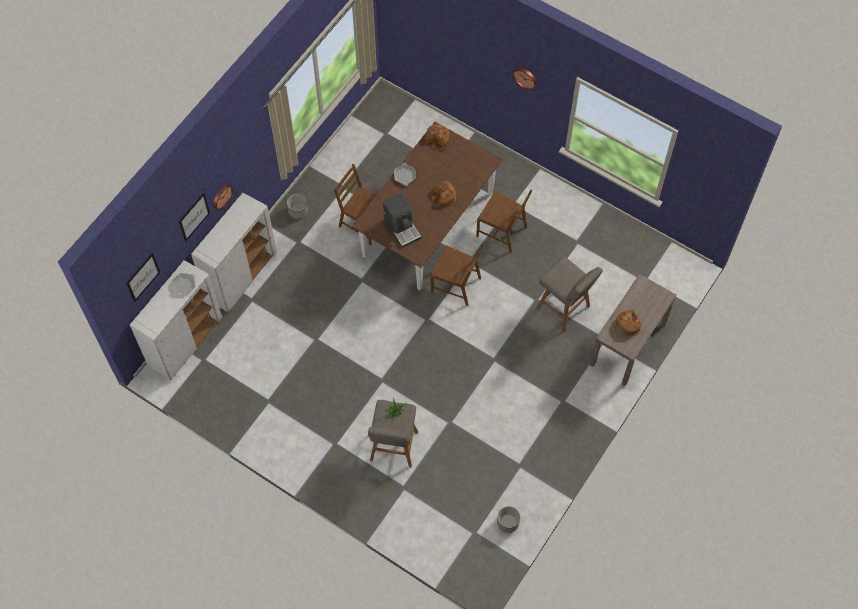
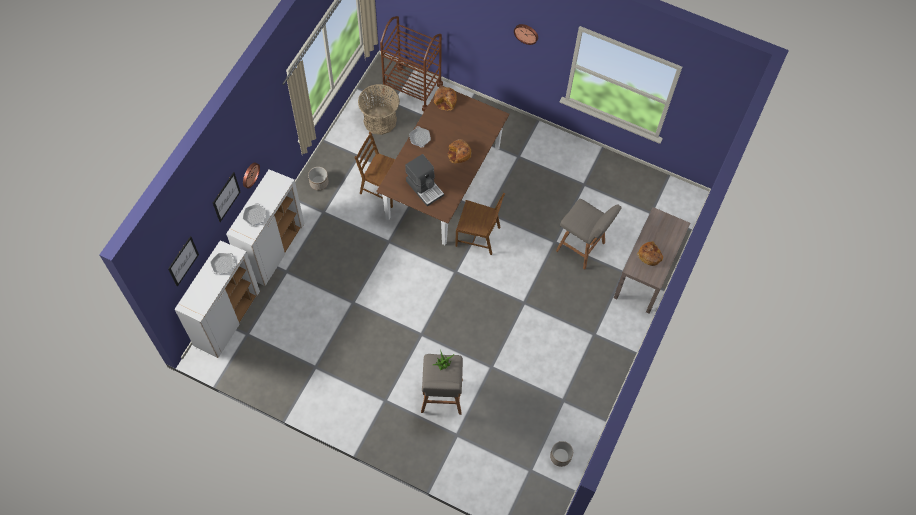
camera: 10 degrees left, 0 degrees up
(222, 239) = (255, 216): none -> frying pan
(370, 151) = (380, 120): none -> basket
(409, 121) = (412, 88): none -> brown cart
(502, 231) = (513, 182): brown chair -> none

